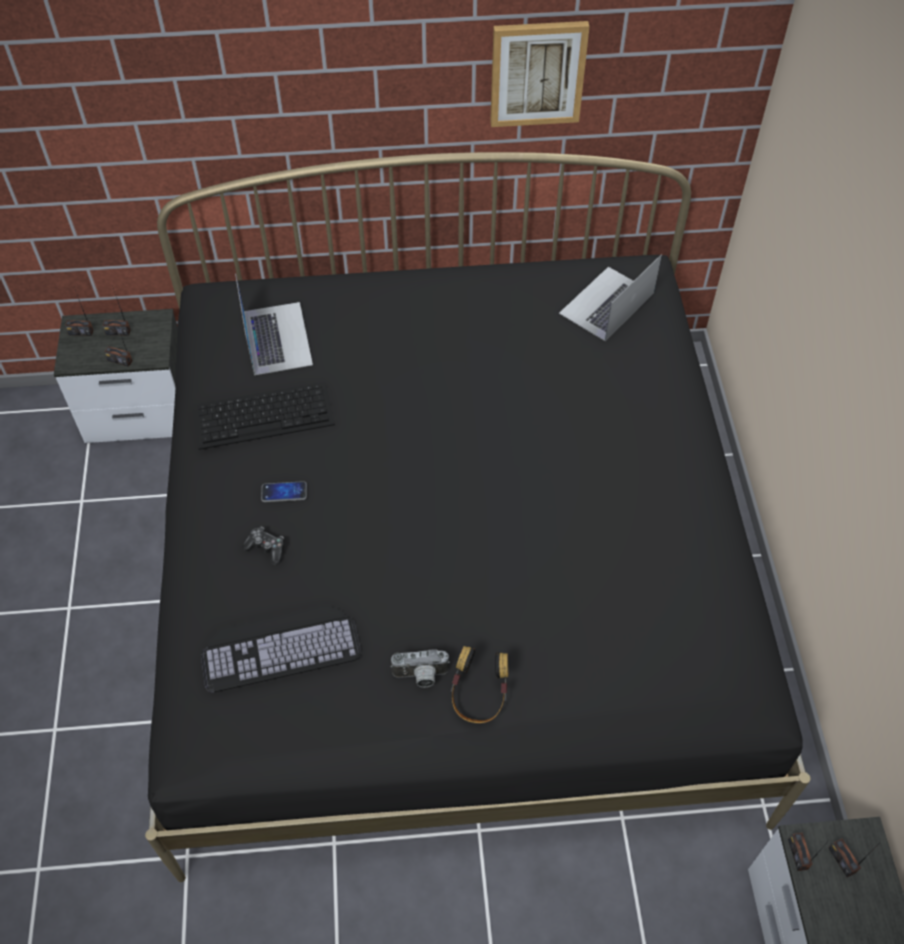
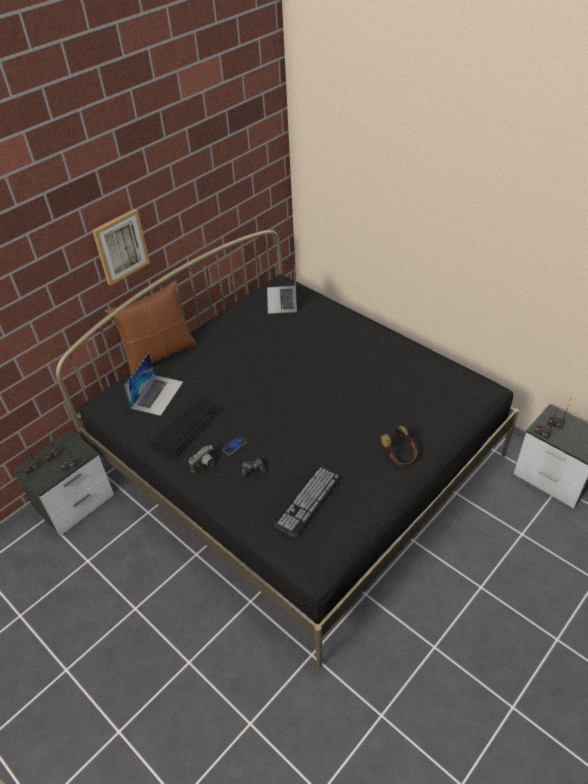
camera: 40 degrees left, 10 degrees down
(277, 337) = (157, 394): laptop -> laptop turned 75 degrees clockwise
(348, 275) = (159, 354): none -> brown pillow
(420, 677) = (371, 465): camera -> camera (205, 464)
(537, 73) = (206, 206): picture -> picture (121, 246)

